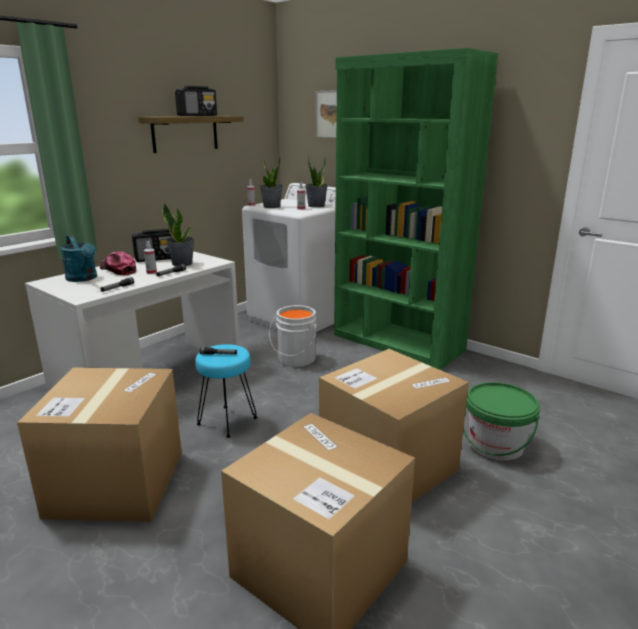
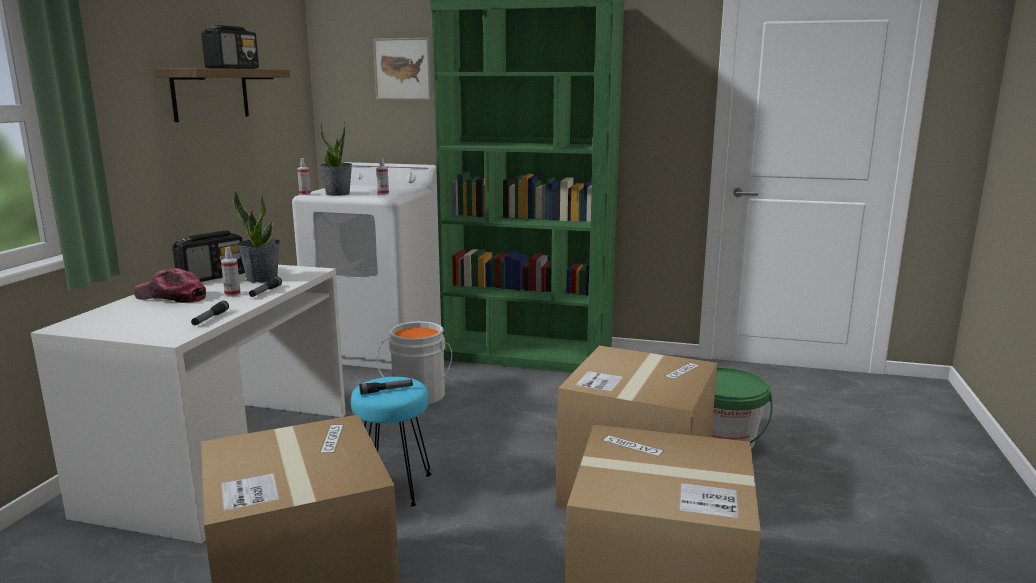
camera: 25 degrees left, 5 degrees down
(83, 279) = (131, 314): turquoise watering can -> none
(316, 206) = (396, 189): potted plant -> none

